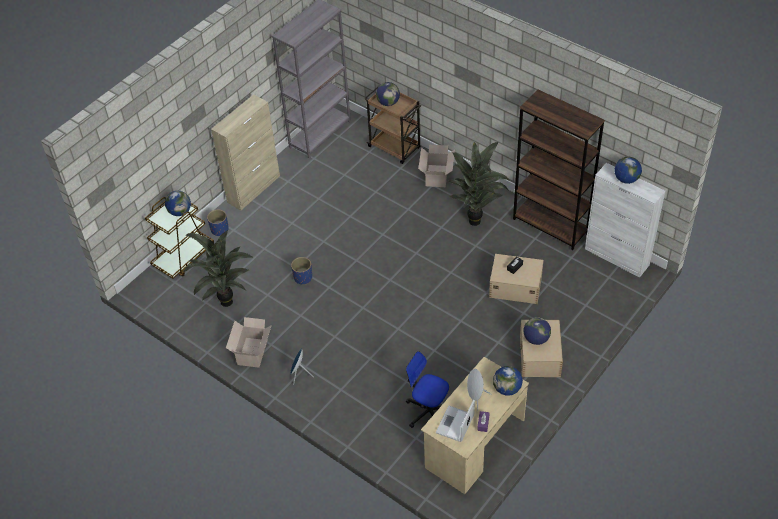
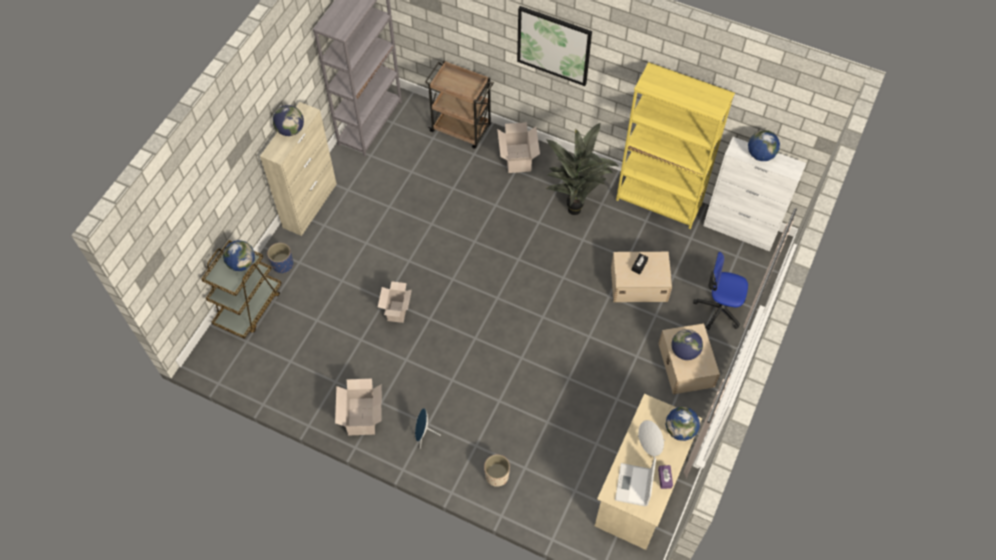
camera: 15 degrees left, 10 degrees up
(226, 304) = (316, 359): potted plant -> none
(303, 277) = (396, 311): blue planter -> cardboard box
(352, 415) = (496, 475): none -> beige planter
(388, 103) = (454, 83): globe -> globe (290, 130)
(428, 411) = (581, 455): office chair -> office chair (719, 309)
(467, 72) = (554, 45): none -> picture
(550, 225) = (659, 202): brown bookcase -> yellow bookcase

